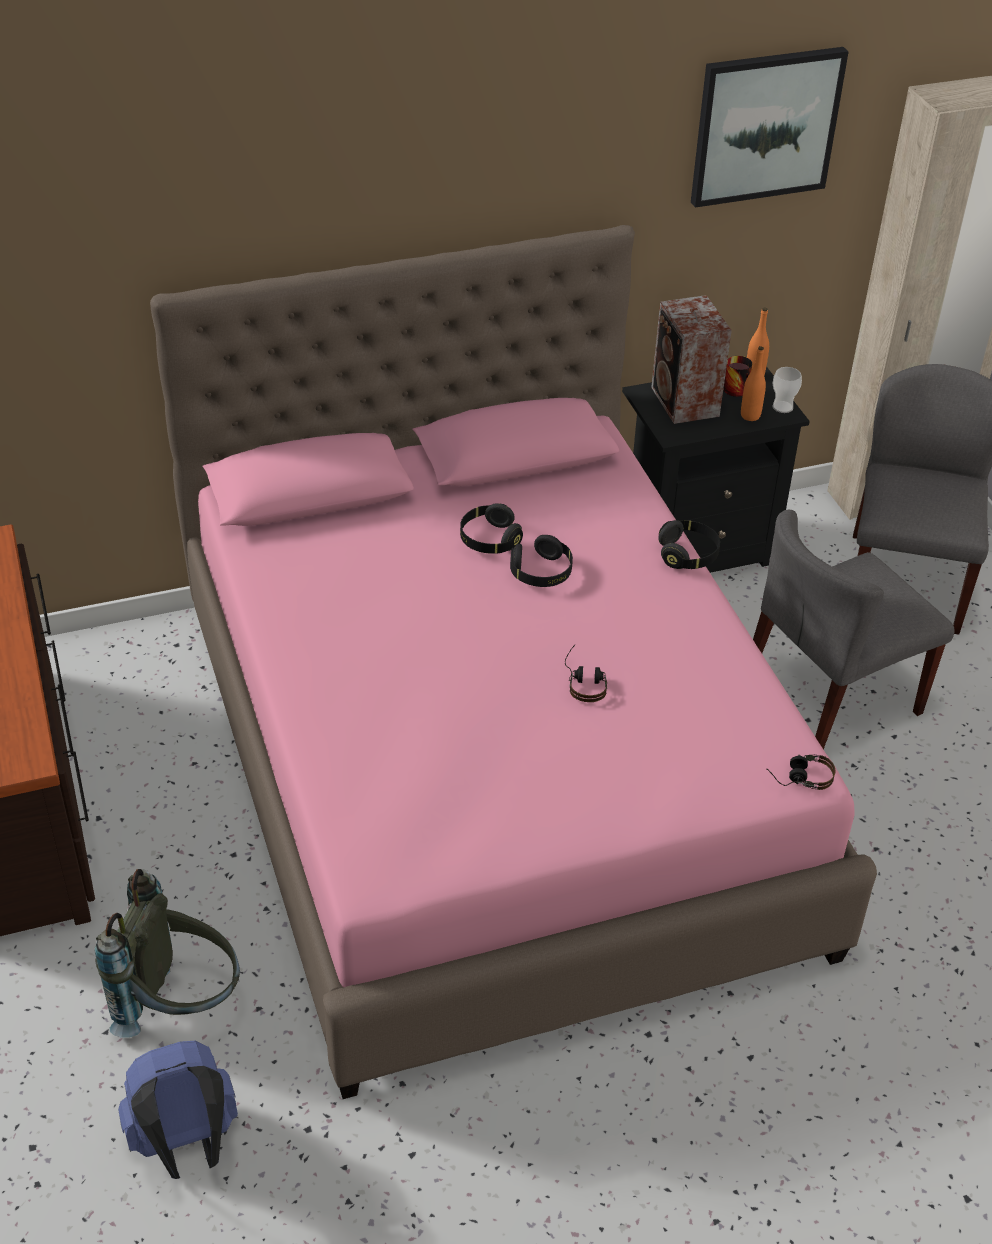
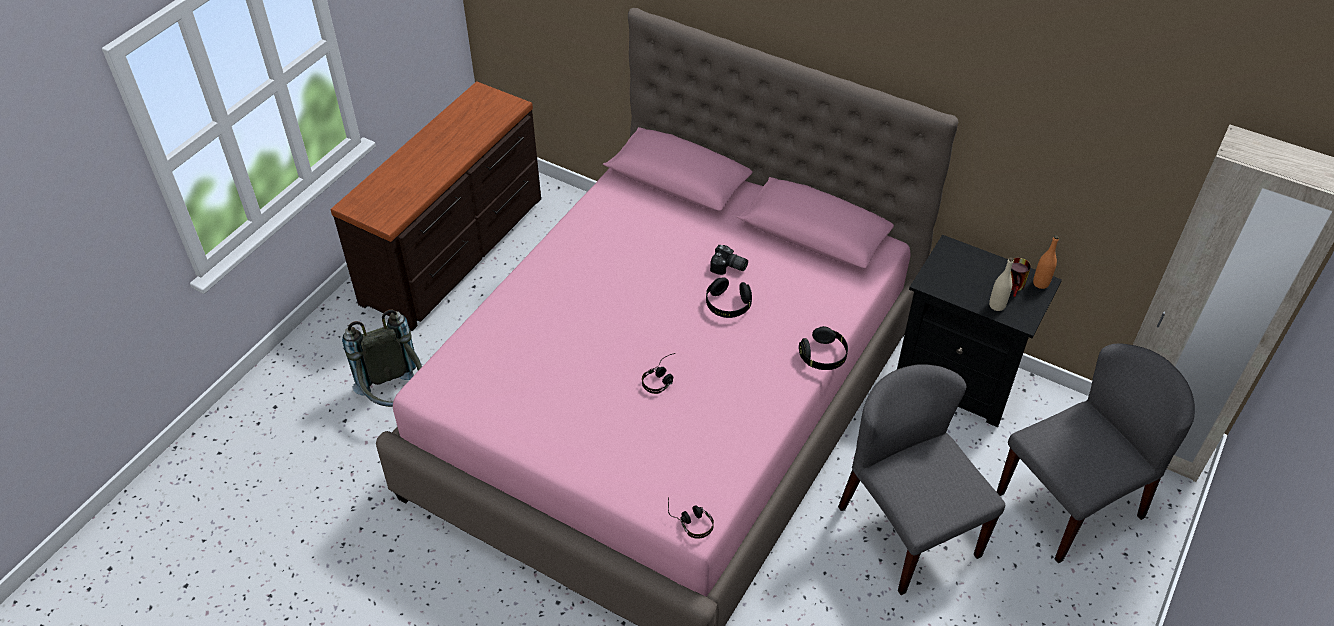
camera: 50 degrees right, 5 degrees up
(186, 1145) = (321, 459): blue backpack -> none
(489, 540) = (728, 268): black headphones -> camera
(684, 403) = (966, 270): speaker -> none
(750, 416) = (997, 305): orange bottle -> beige bottle
(765, 125) = (1094, 96): picture -> none
(782, 407) = (1028, 315): cup -> none
(829, 702) = (907, 530): grey chair -> grey chair turned 45 degrees clockwise

